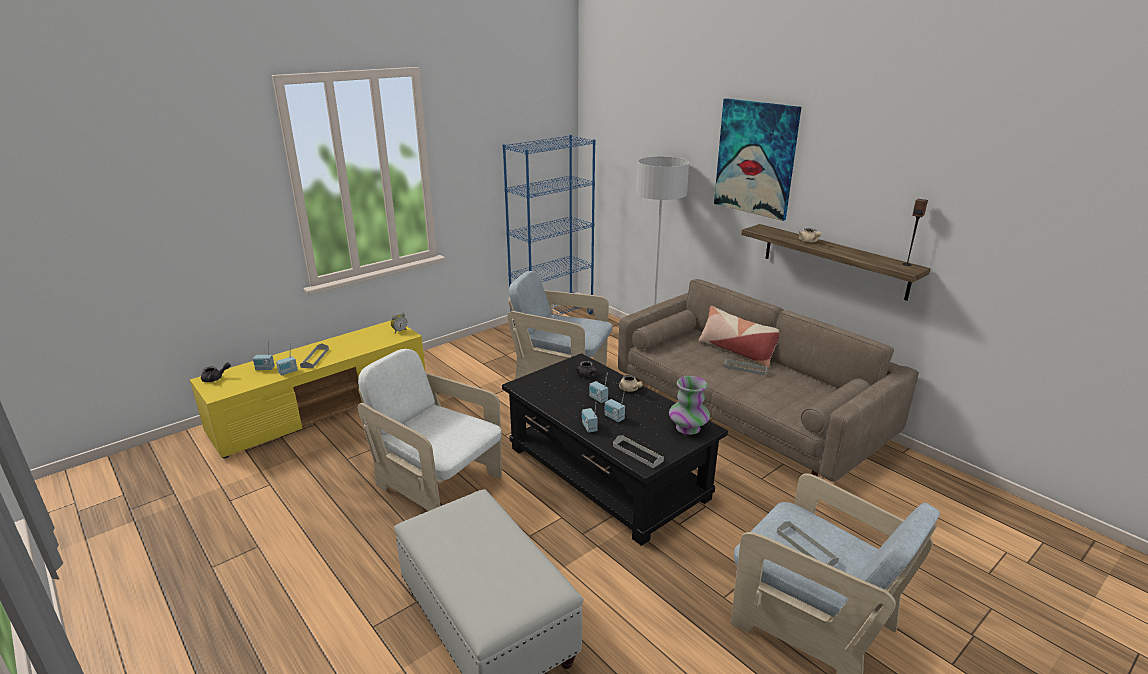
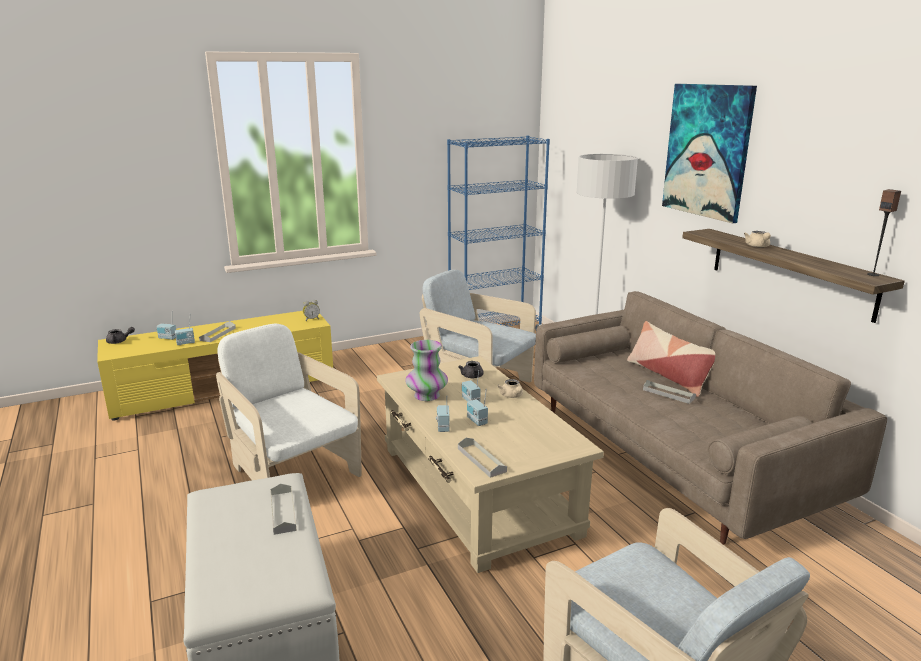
camera: 15 degrees right, 5 degrees down
(606, 473) = (476, 489): black coffee table -> beige coffee table
(688, 428) = (556, 442): vase -> vase (427, 395)
(806, 547) = (640, 598): grey tray -> grey tray (283, 512)

